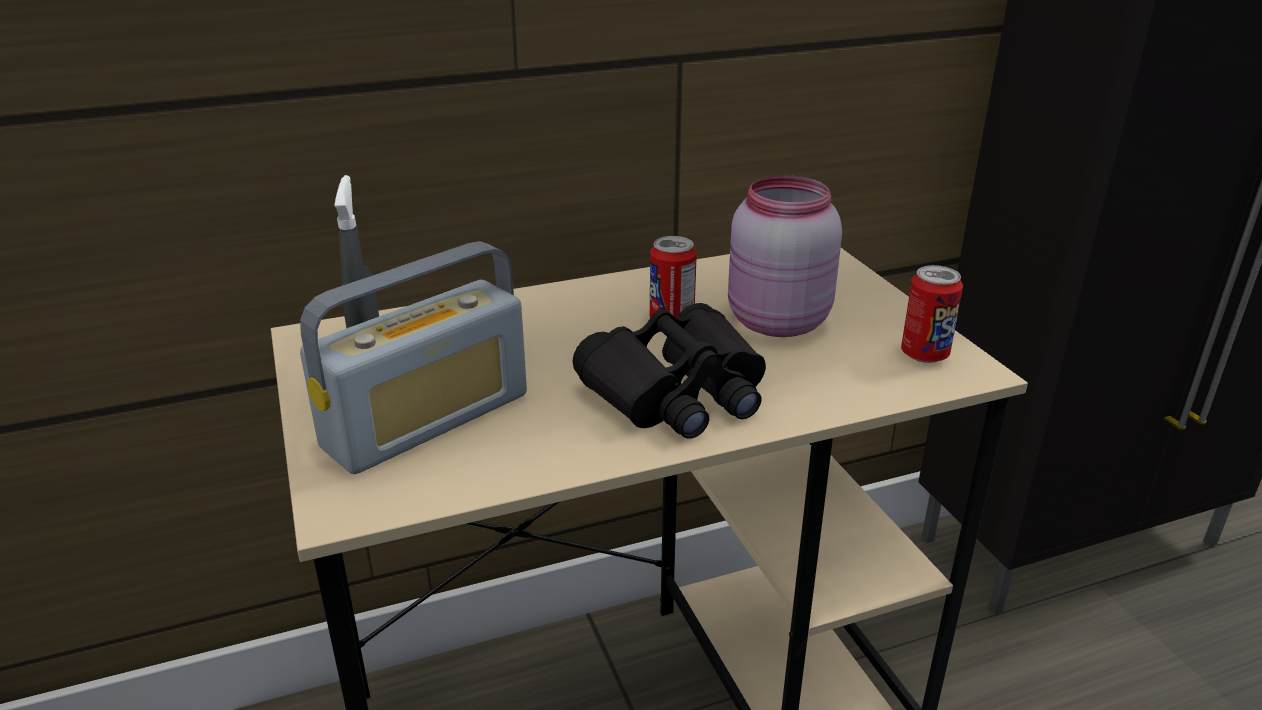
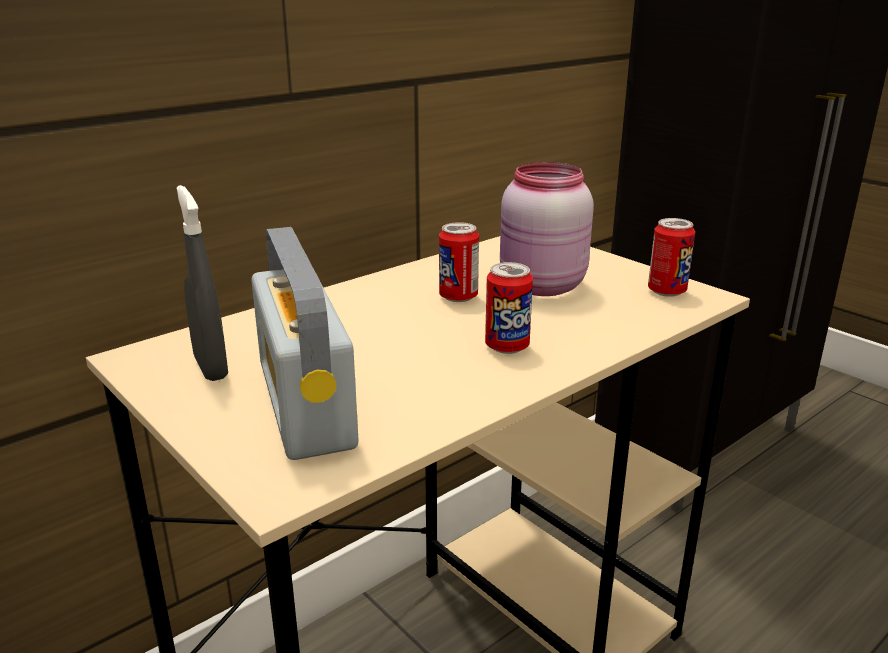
camera: 20 degrees left, 5 degrees down
(427, 420) = (305, 404): radio -> radio turned 135 degrees clockwise
(677, 393) = (507, 347): black binoculars -> can

